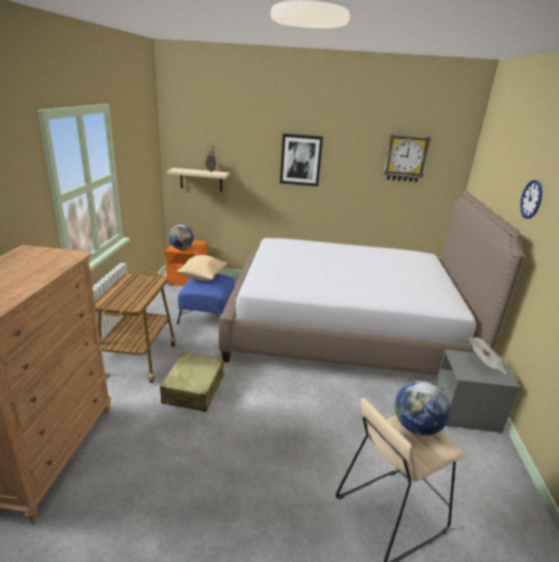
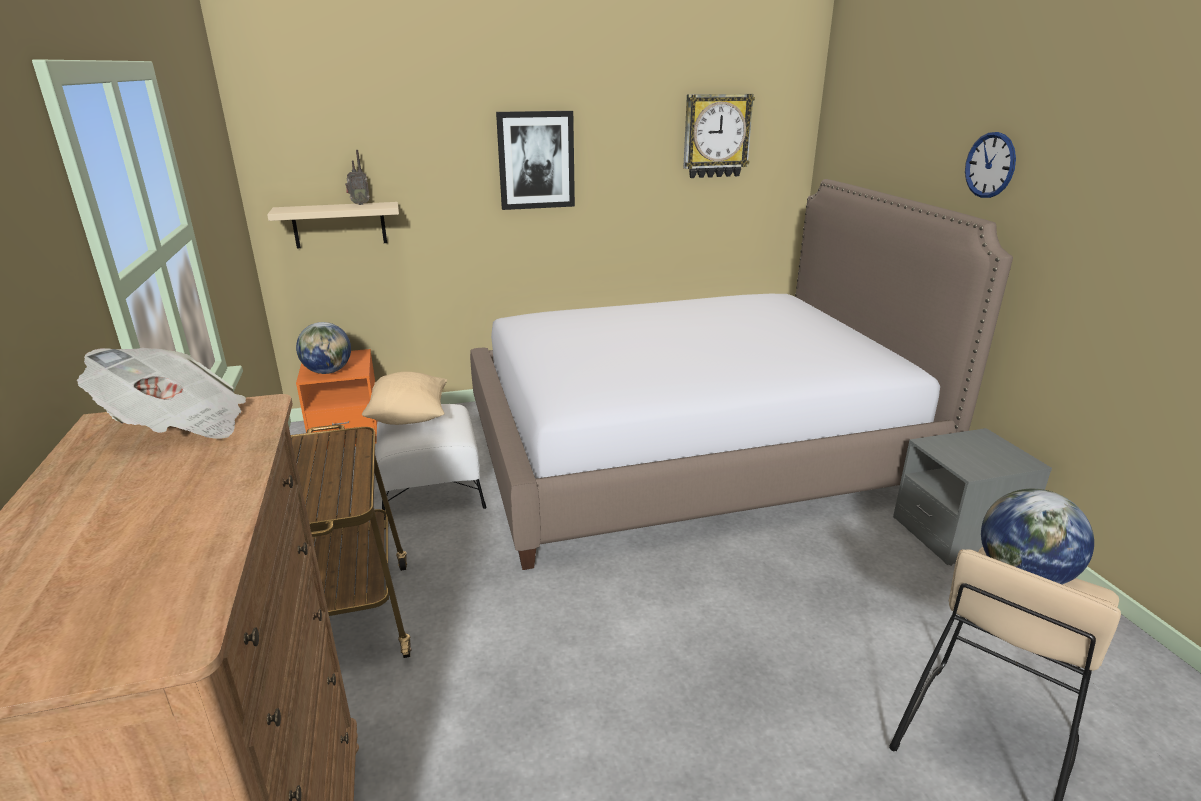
camera: 20 degrees left, 0 degrees up
(194, 390) = (504, 643): beige suitcase -> none
(207, 314) = (431, 489): blue ottoman -> white ottoman
(485, 364) = (980, 446): newspaper -> newspaper (178, 425)

